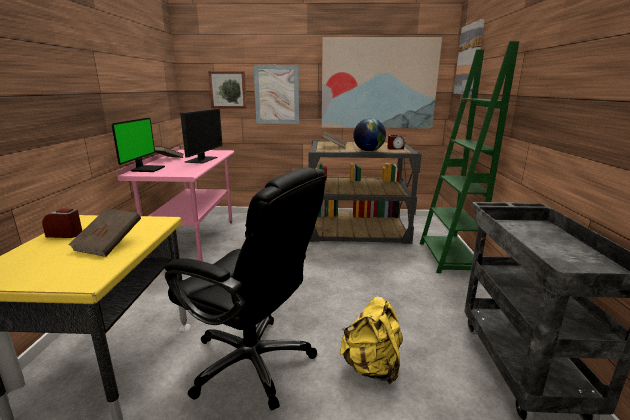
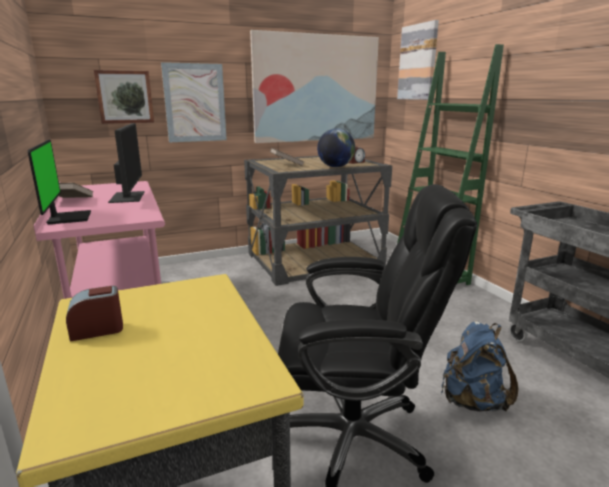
camera: 25 degrees left, 0 degrees up
(109, 244) = (198, 328): brown book -> none
(372, 367) = (472, 401): yellow backpack -> blue backpack

